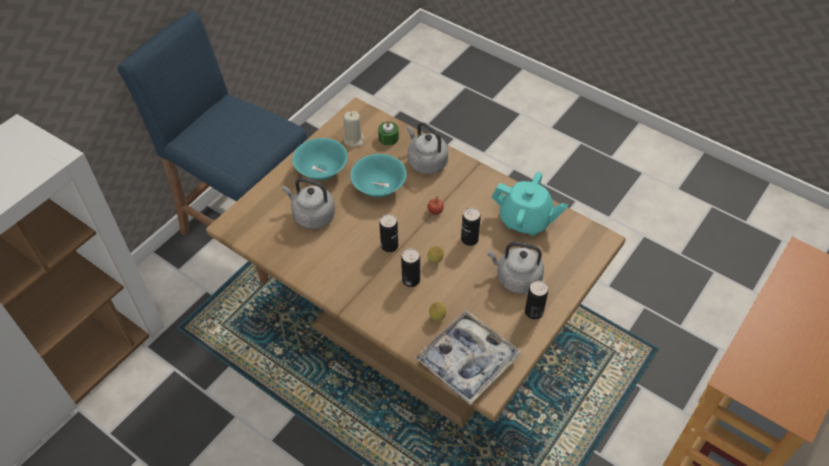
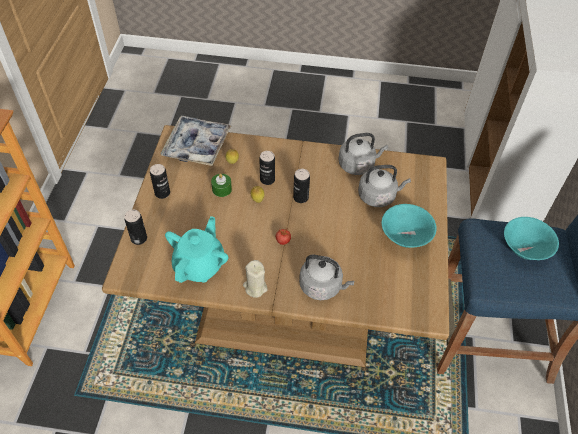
camera: 150 degrees right, 0 degrees up
(354, 140) = (405, 280): beige candle -> beige candle (255, 287)
(379, 188) = (345, 242): turquoise bowl -> turquoise bowl (524, 249)
(388, 138) = (376, 297): green candle -> green candle (222, 189)
(469, 239) = (240, 228): can -> can (139, 238)
(516, 278) = (186, 212): grey kettle -> grey kettle (358, 165)
(525, 220) = (199, 265): turquoise teapot -> turquoise teapot turned 120 degrees clockwise

